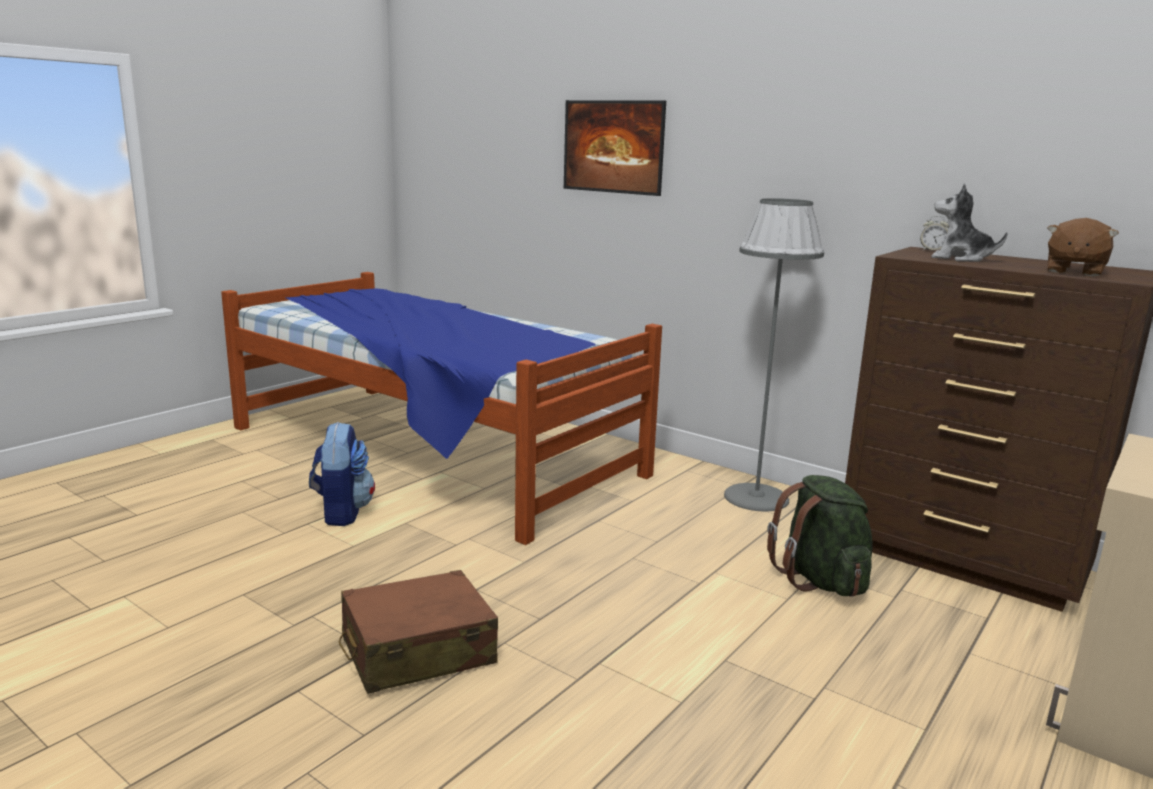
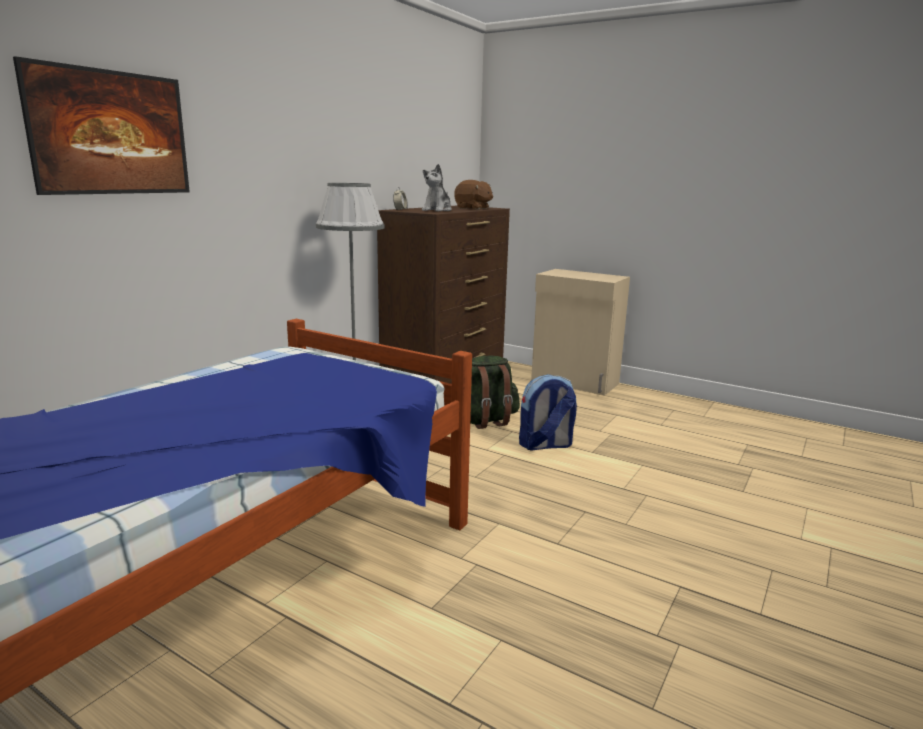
camera: 95 degrees left, 0 degrees up
(342, 512) = (407, 674): backpack -> backpack (545, 445)
(417, 651) = (664, 561): brown suitcase -> none

